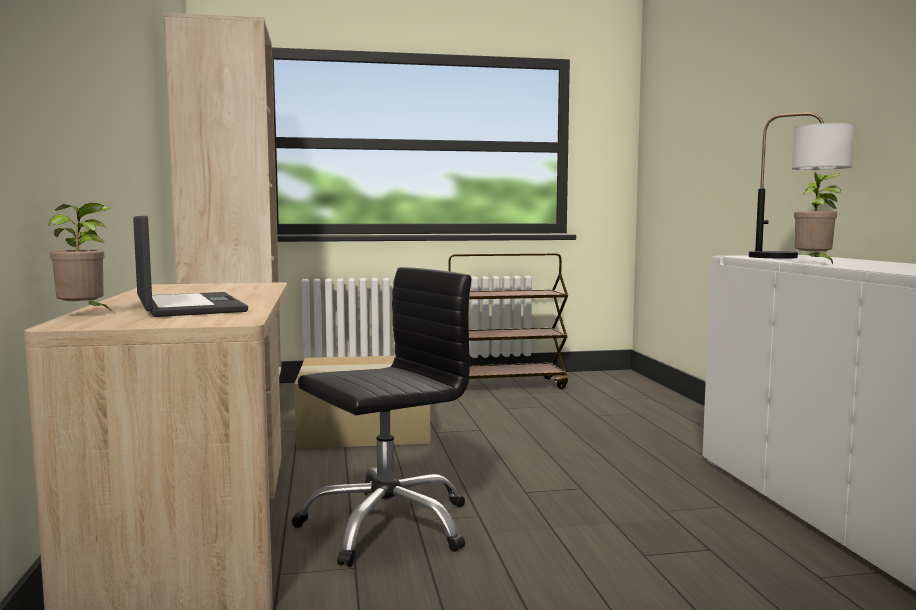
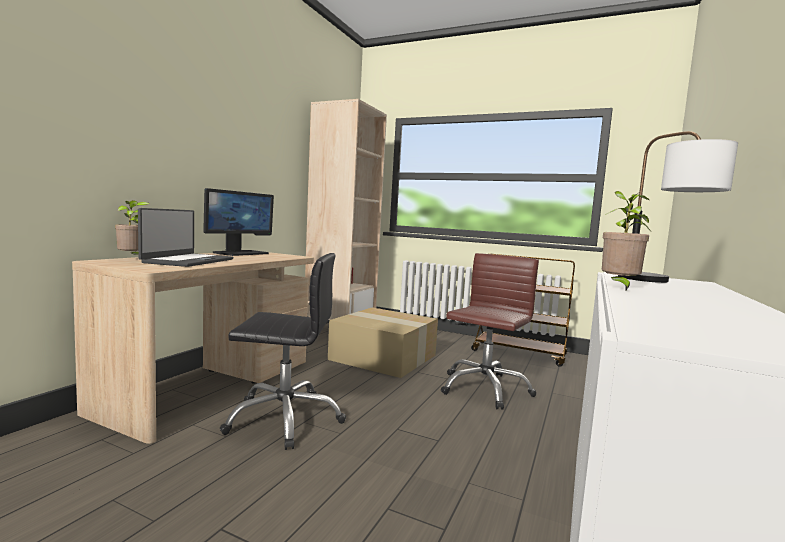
camera: 35 degrees right, 0 degrees up
(166, 289) = (241, 253): none -> monitor
(534, 429) = (484, 388): none -> brown office chair

